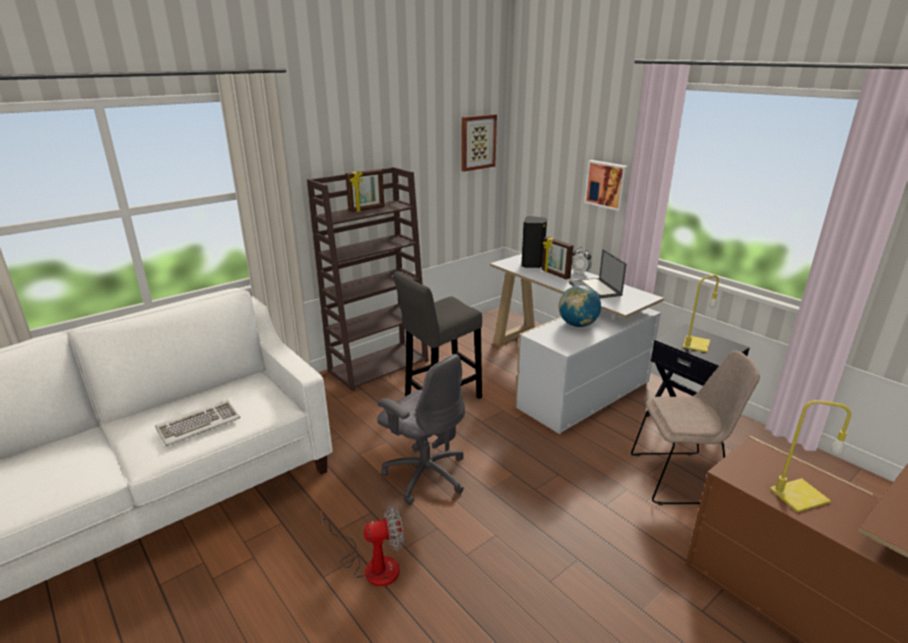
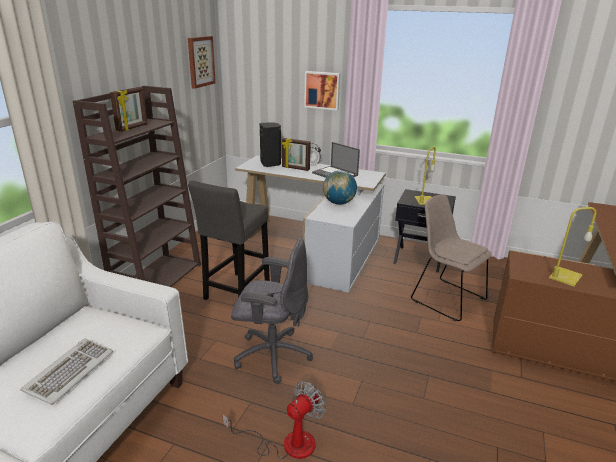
camera: 30 degrees left, 0 degrees up
(680, 478) = (446, 298): beige chair -> beige chair turned 105 degrees counterclockwise

